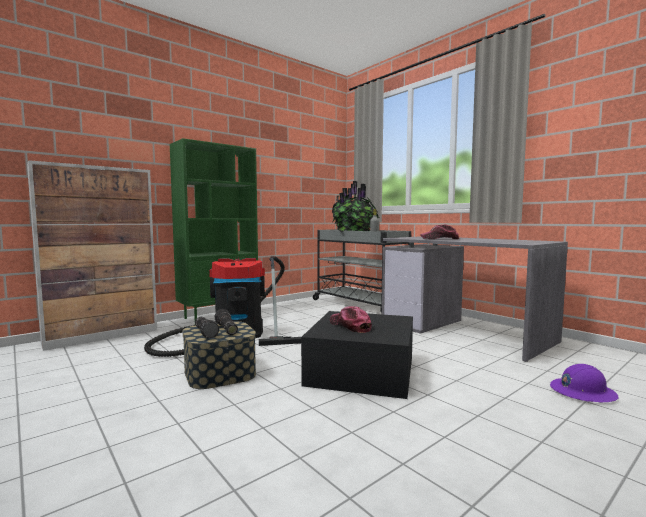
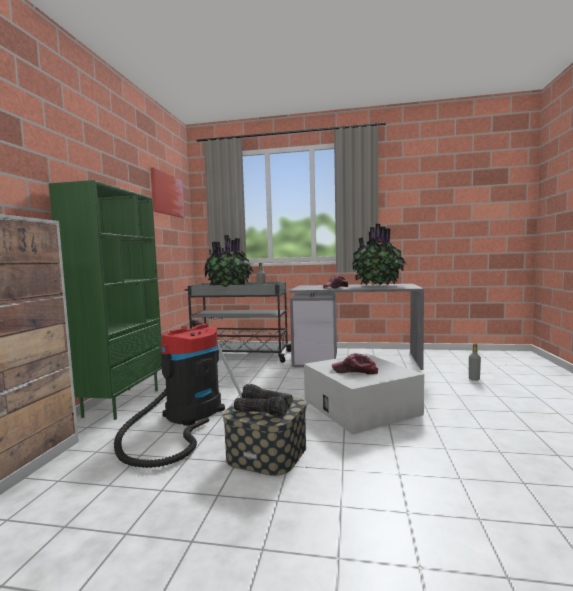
camera: 40 degrees left, 0 degrees up
(310, 145) = (167, 194): none -> picture
(362, 370) = (360, 407): black storage box -> white storage box
(494, 240) = (378, 286): none -> potted plant
(582, 392) = (474, 379): purple hard hat -> grey bottle

